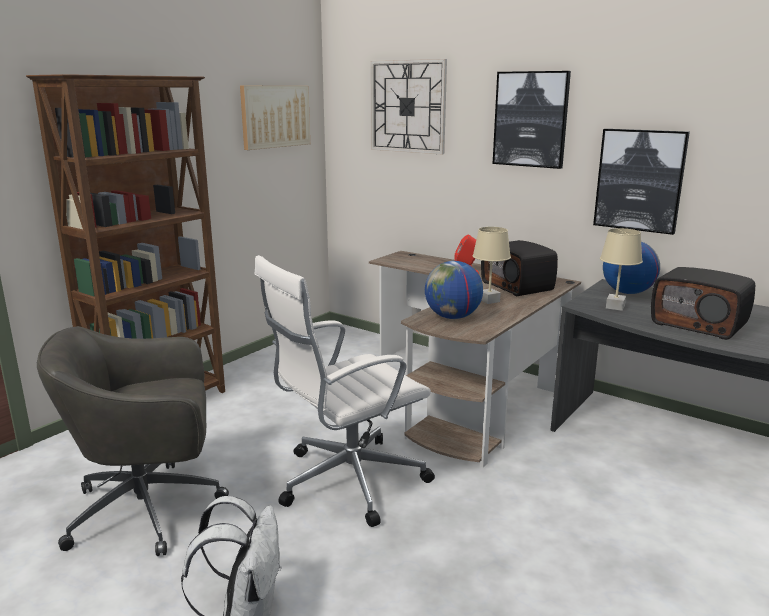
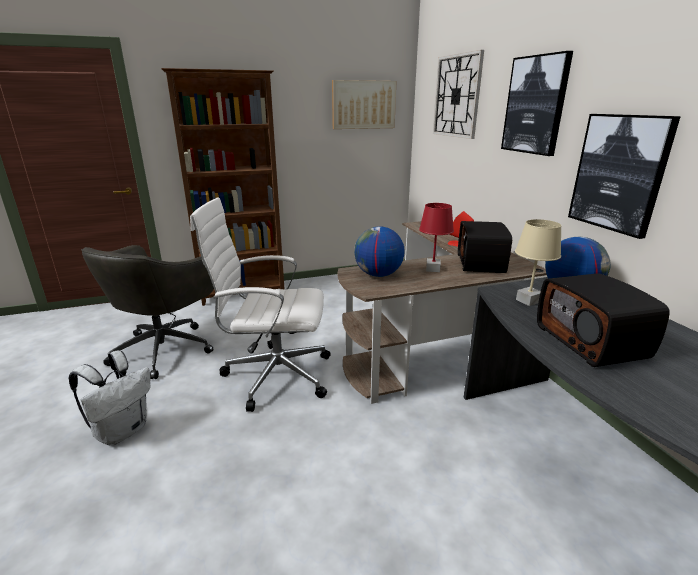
camera: 35 degrees right, 5 degrees up
(150, 509) = (165, 348): grey office chair -> grey office chair turned 90 degrees counterclockwise
(488, 300) = (432, 269): beige table lamp -> red table lamp

